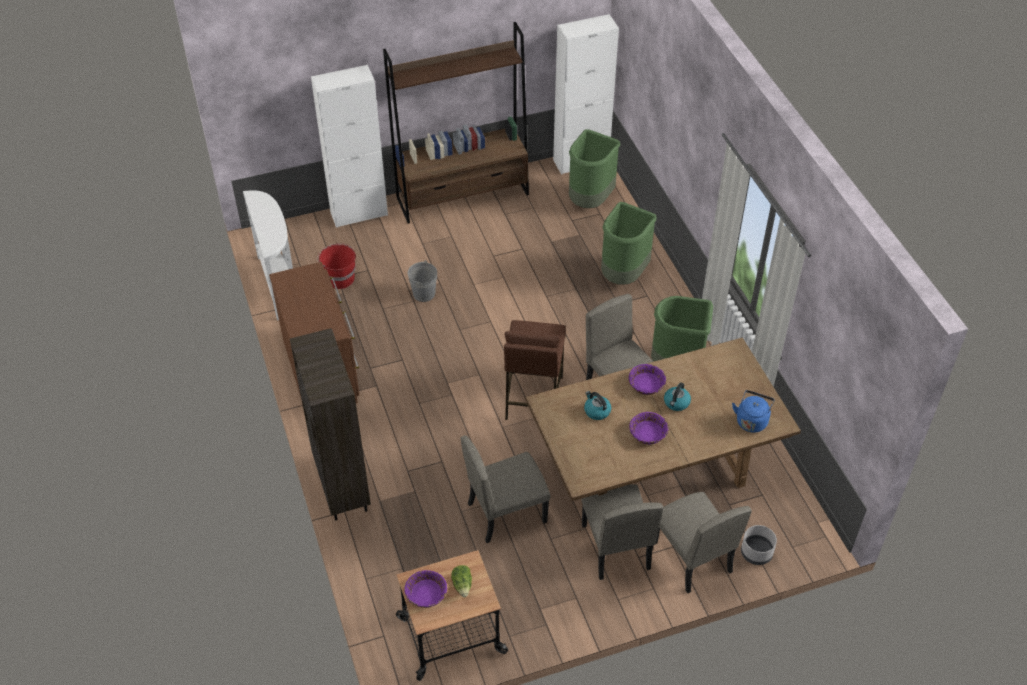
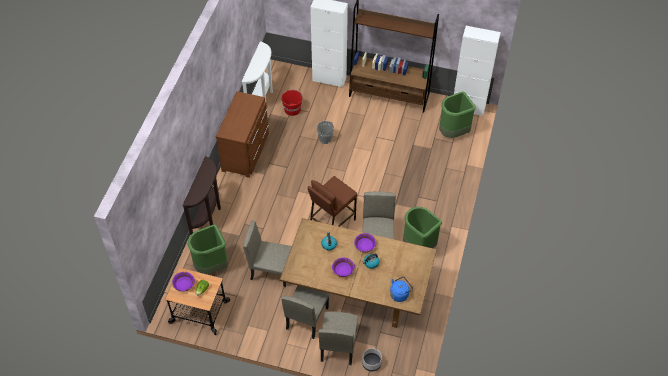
camera: 35 degrees right, 5 degrees up
(341, 489) = (208, 215): brown bookcase -> brown console table
(623, 275) = (434, 183): green trash can -> green trash can (212, 266)

